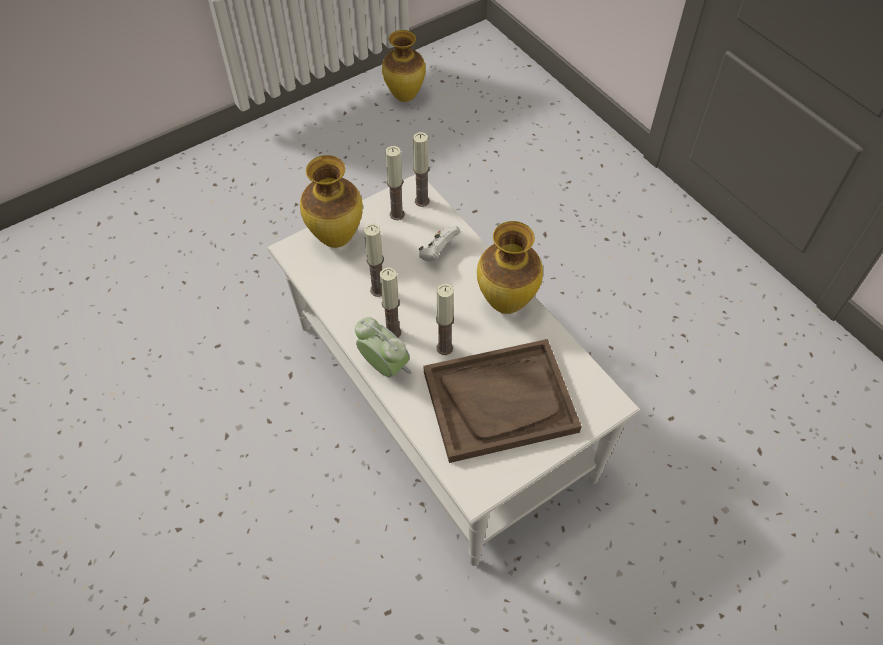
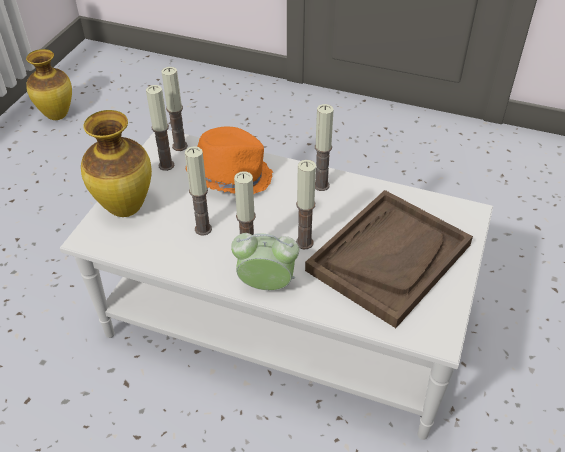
camera: 35 degrees left, 10 degrees down
(438, 252) = (230, 176): white game controller -> orange hat
(505, 303) = (321, 185): vase -> candle

